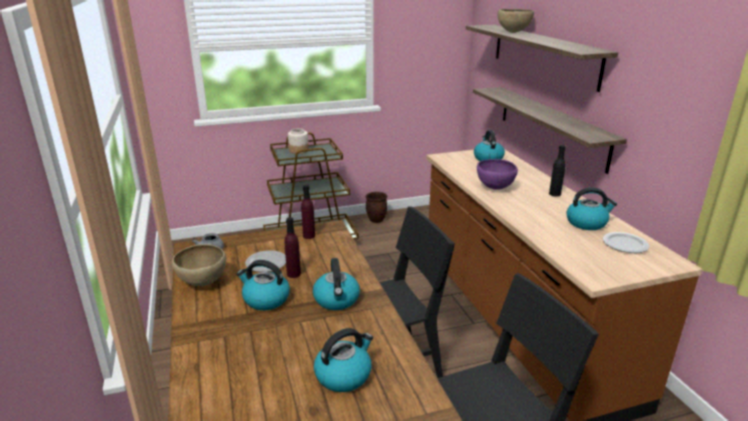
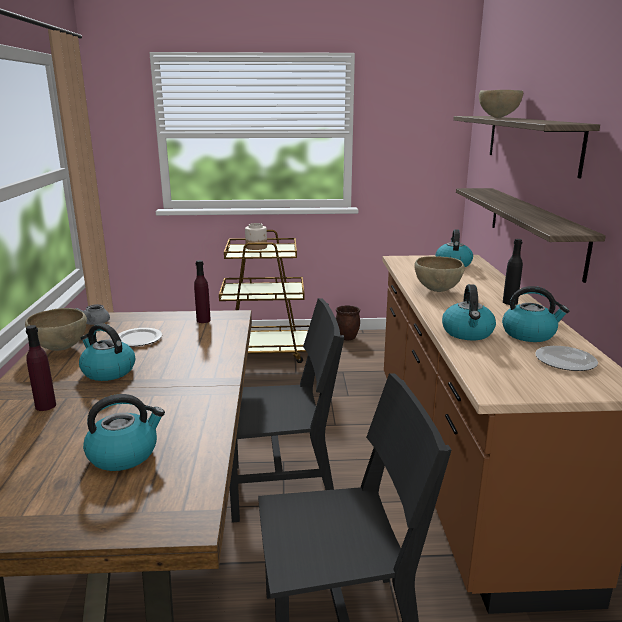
camera: 15 degrees right, 5 degrees down
(293, 274) = (157, 352): purple bottle -> purple bottle (45, 406)
(337, 300) = (181, 381): kettle -> kettle (468, 333)
(494, 188) = (437, 291): purple bowl -> brown bowl

